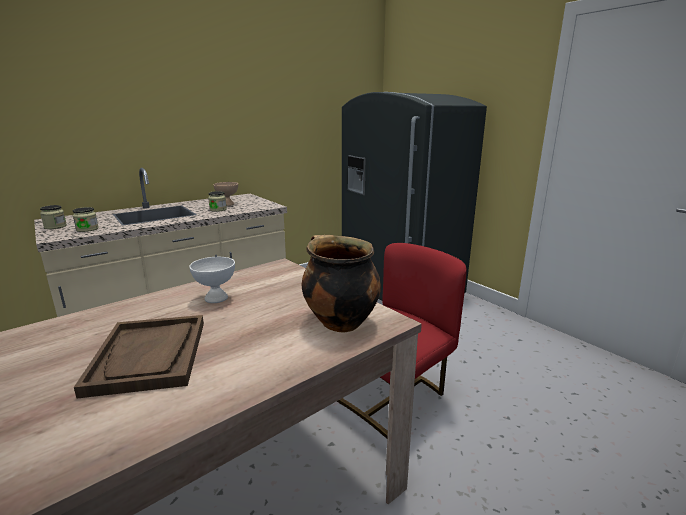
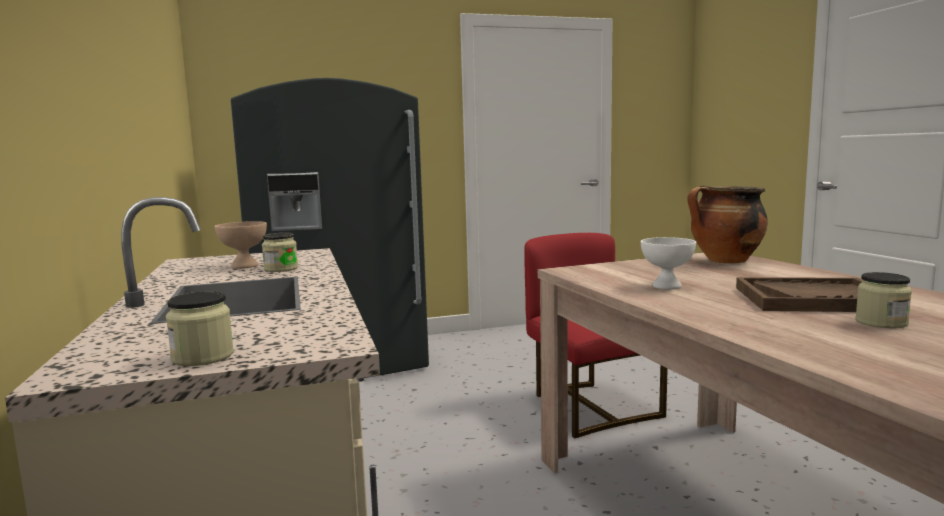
camera: 70 degrees left, 10 degrees down
(87, 229) = (295, 328): jar -> jar (881, 322)

